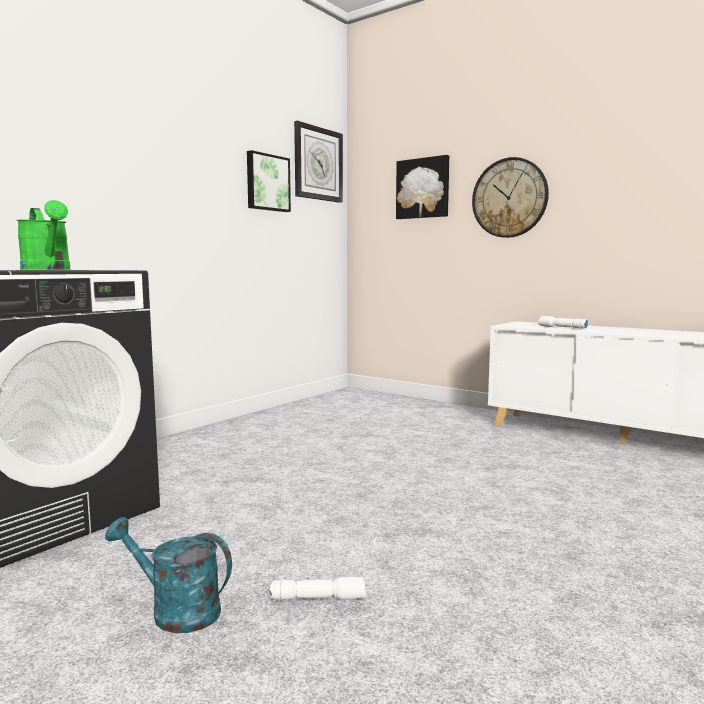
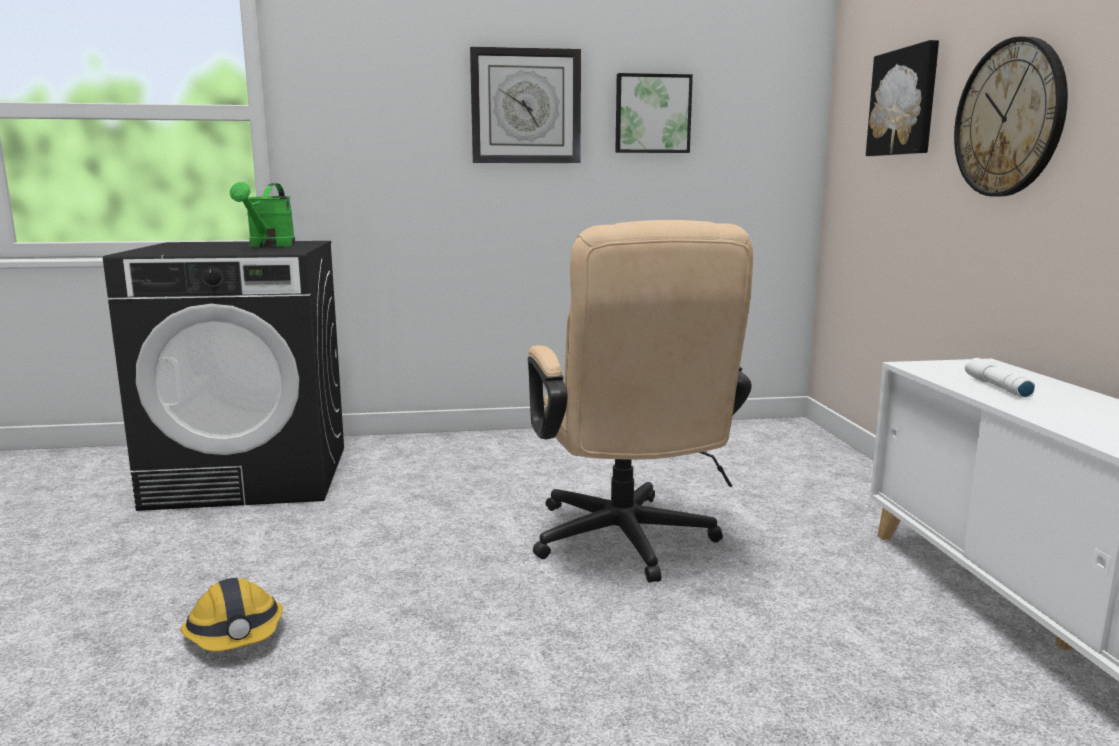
camera: 45 degrees right, 5 degrees up
(175, 611) = (157, 591): turquoise watering can -> none
(318, 164) = (760, 73): wall clock -> wall clock (526, 106)
(319, 598) = (235, 635): white flashlight -> hard hat
(411, 463) = (627, 545): none -> beige office chair

